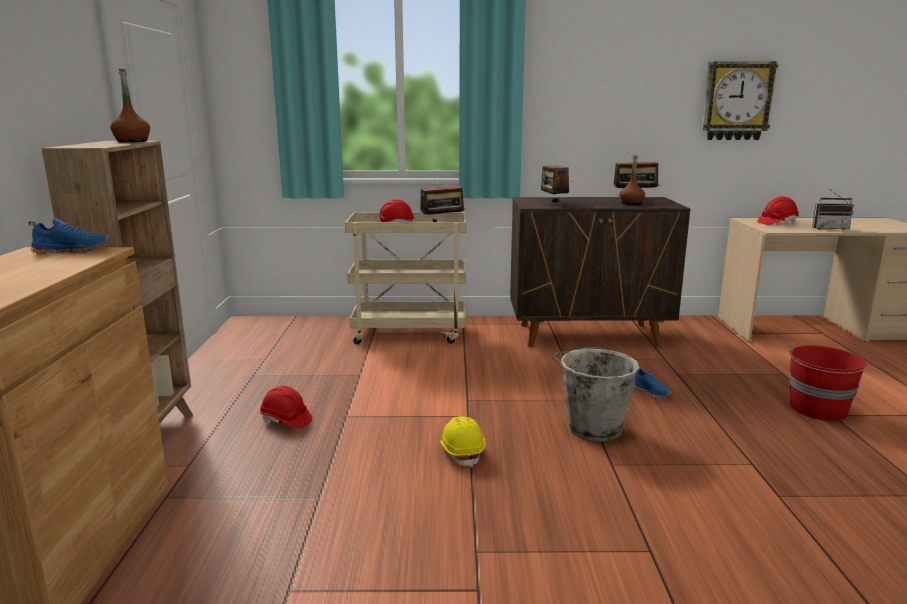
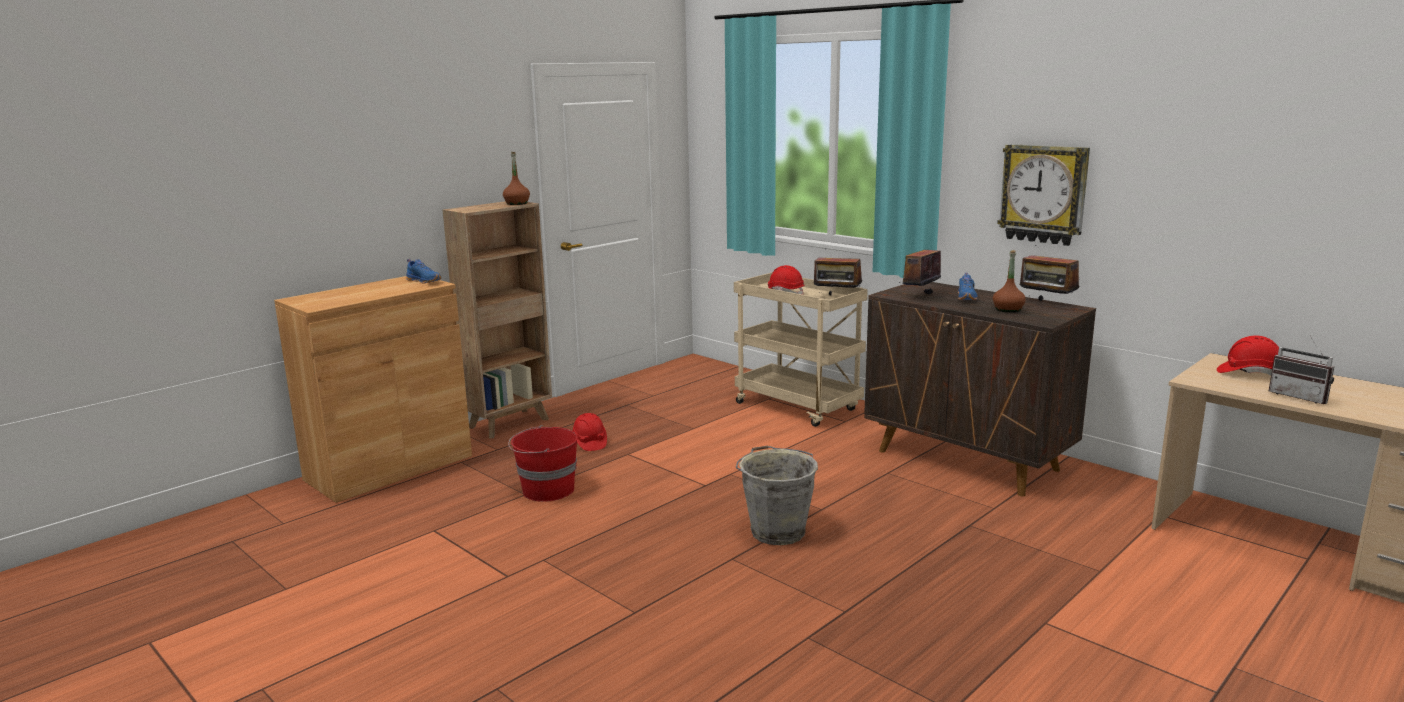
camera: 45 degrees right, 0 degrees up
(462, 452) = (650, 506): yellow hard hat -> none
(651, 392) = (900, 528): blue shoe -> blue shoe (967, 298)
(736, 101) = (1230, 187): wall clock -> wall clock (1043, 194)
(818, 409) = (1041, 611): red bucket -> red bucket (547, 490)

